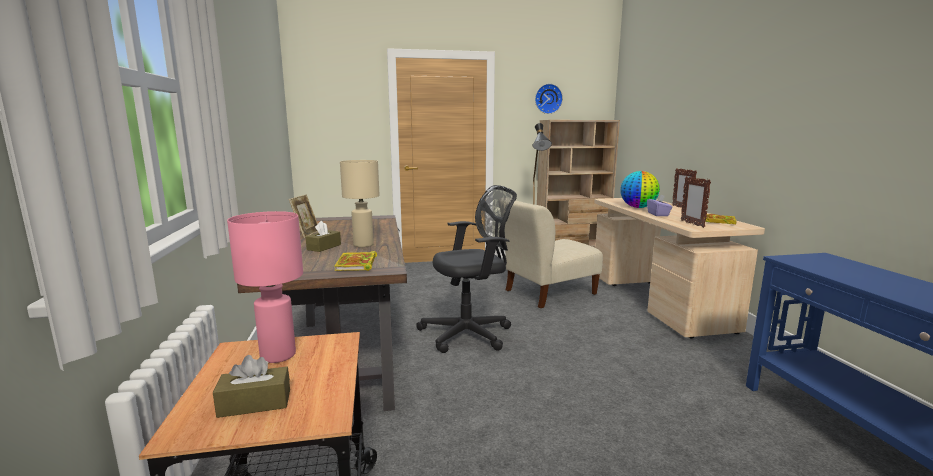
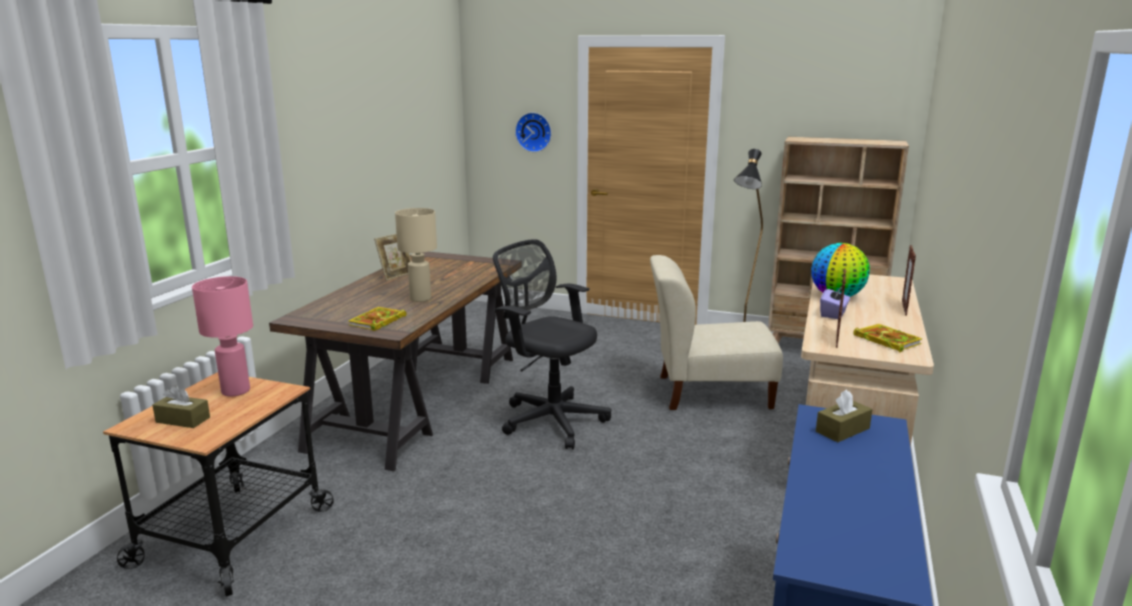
camera: 30 degrees right, 5 degrees up
(324, 247) = (384, 295): brown tissue box -> brown tissue box (842, 430)
(470, 334) = (550, 419): black office chair -> black office chair turned 150 degrees counterclockwise
(548, 99) = (805, 104): wall clock -> wall clock (534, 132)

